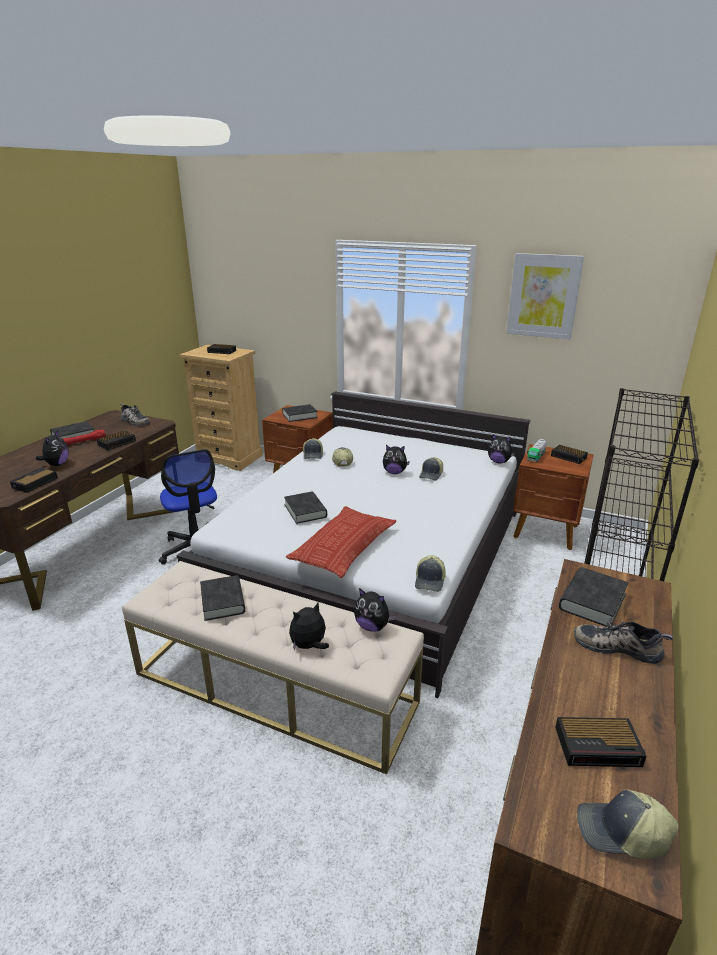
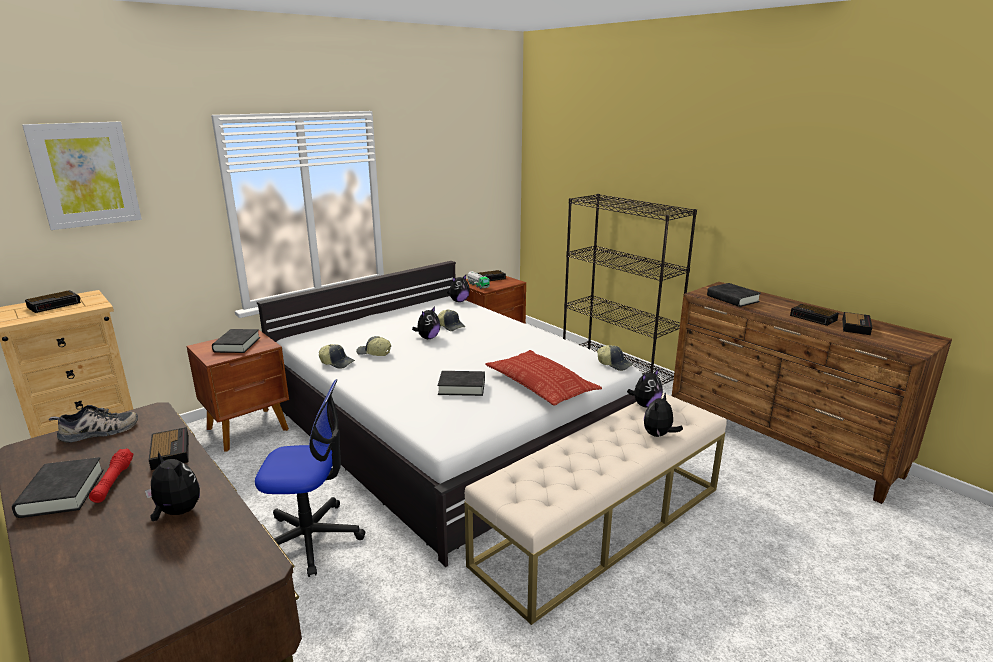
camera: 65 degrees left, 5 degrees down
(34, 483) = (229, 537): alarm clock -> alarm clock (814, 318)
(223, 601) = (572, 466): black book -> none
(309, 646) = (658, 435): plush toy -> plush toy turned 45 degrees clockwise
(543, 296) = (431, 151): picture -> picture (85, 174)
(617, 646) = (776, 304): shoe -> none
(621, 834) = (911, 336): cap -> none

